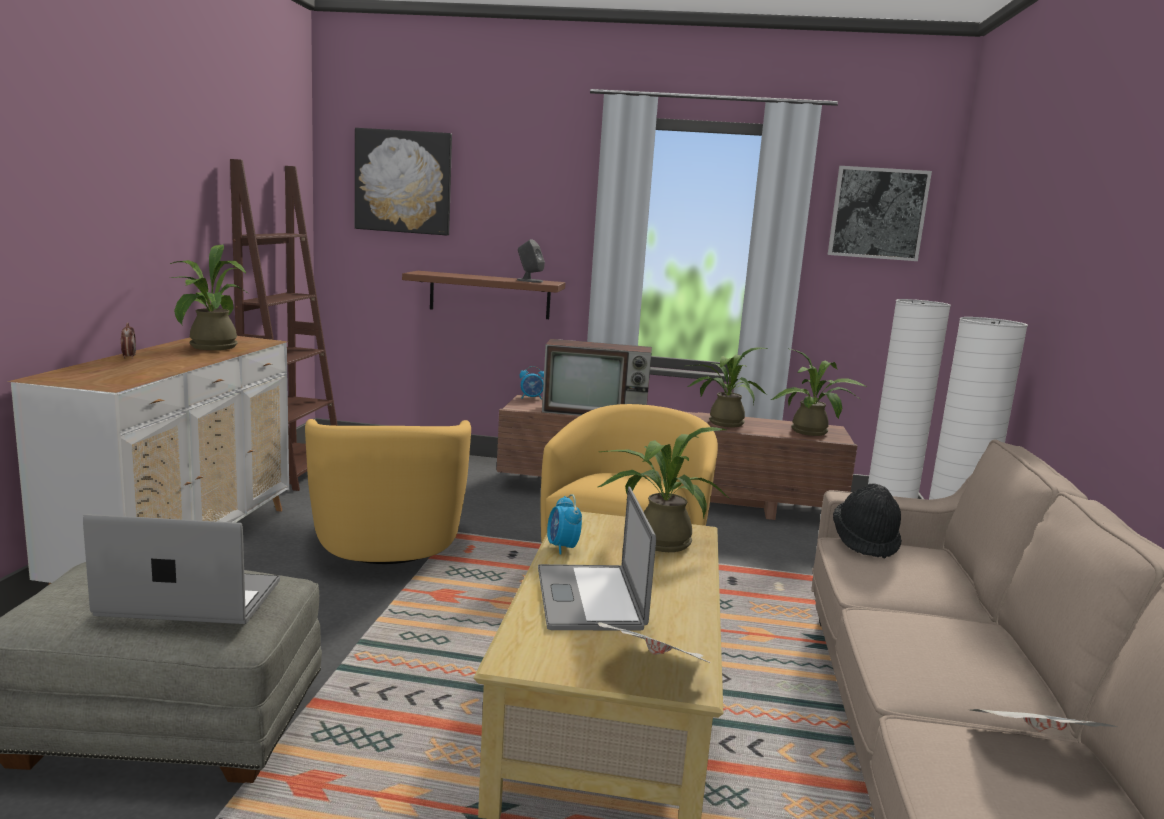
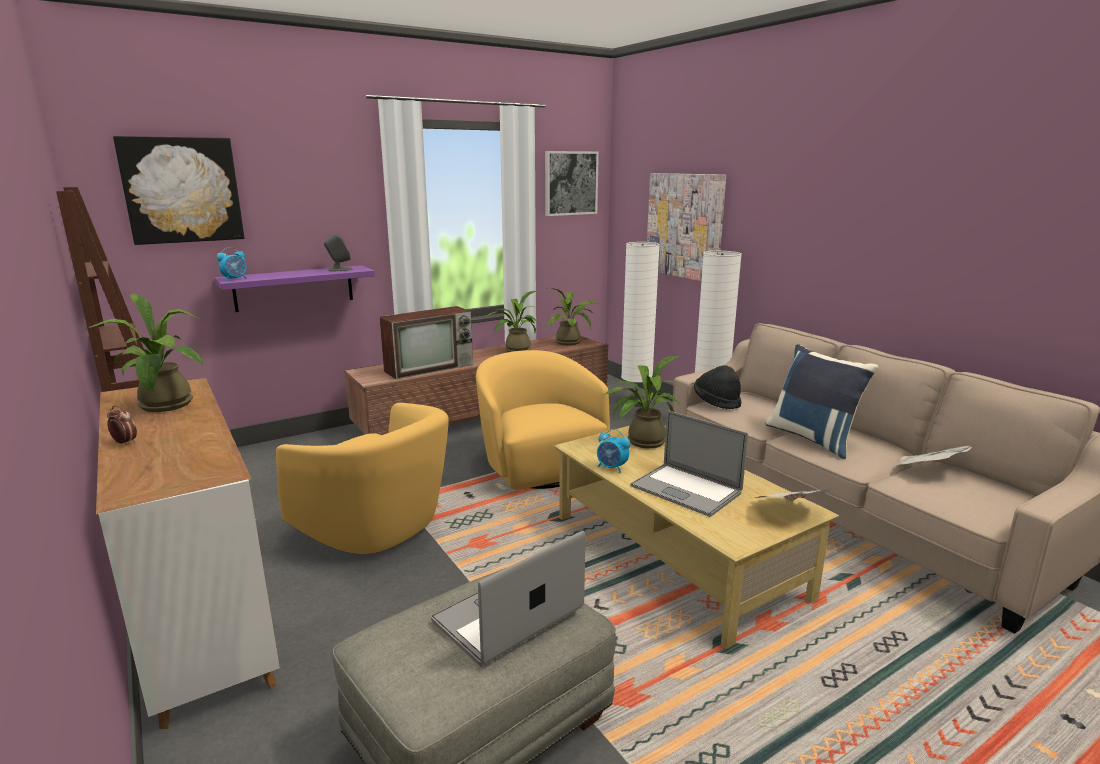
camera: 40 degrees left, 5 degrees up
(489, 295) = (294, 288): brown shelf -> purple shelf
(532, 398) = (362, 370): alarm clock -> alarm clock (235, 279)
(920, 630) = (813, 438): none -> blue pillow
(996, 282) = (685, 226): none -> picture

